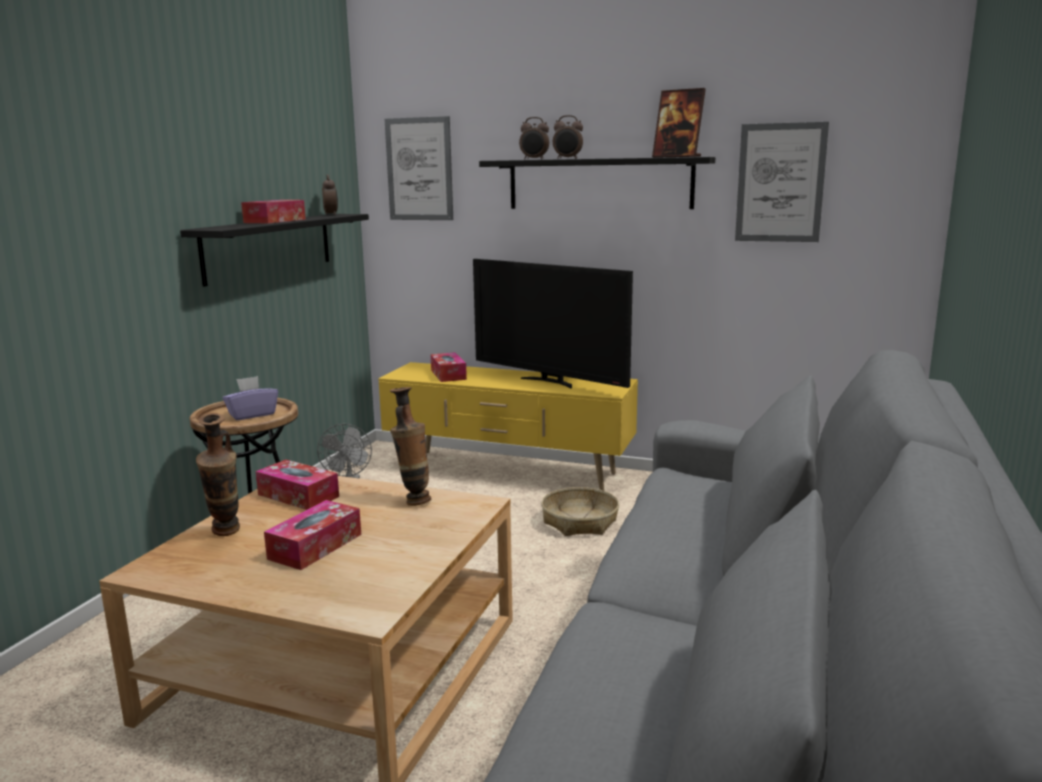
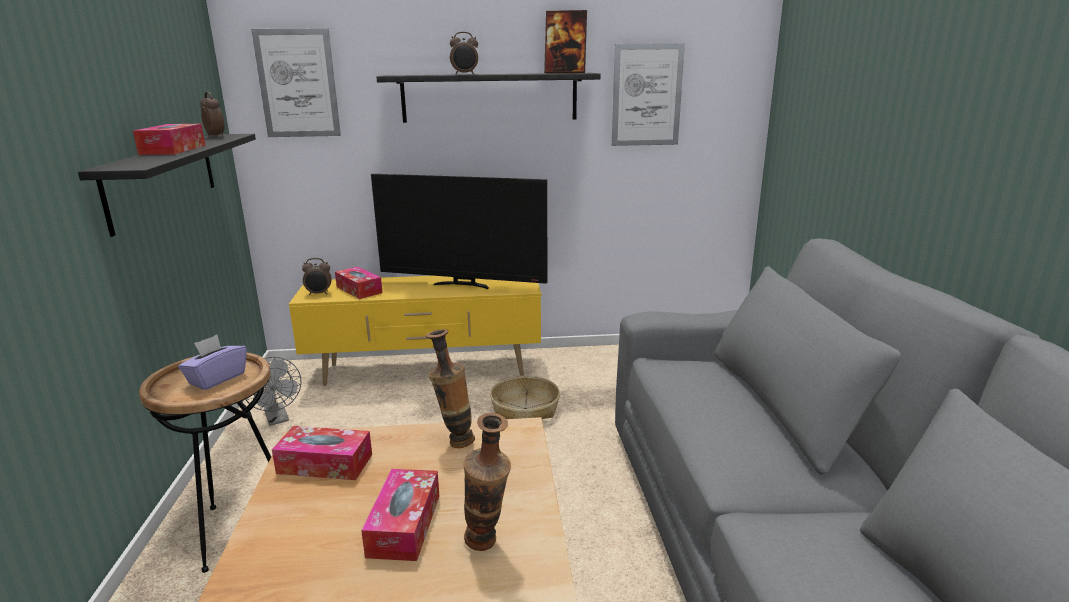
camera: 25 degrees left, 5 degrees up
(226, 534) = (285, 538): vase -> vase (487, 546)
(534, 159) = (429, 74): alarm clock -> alarm clock (319, 294)

